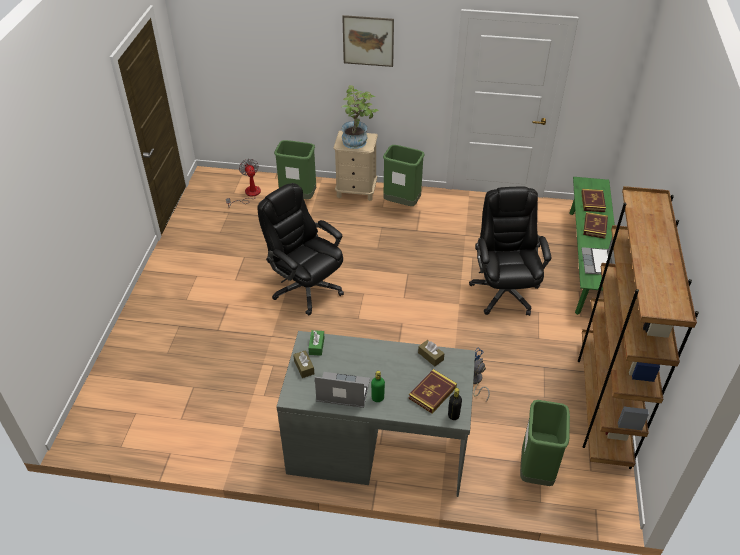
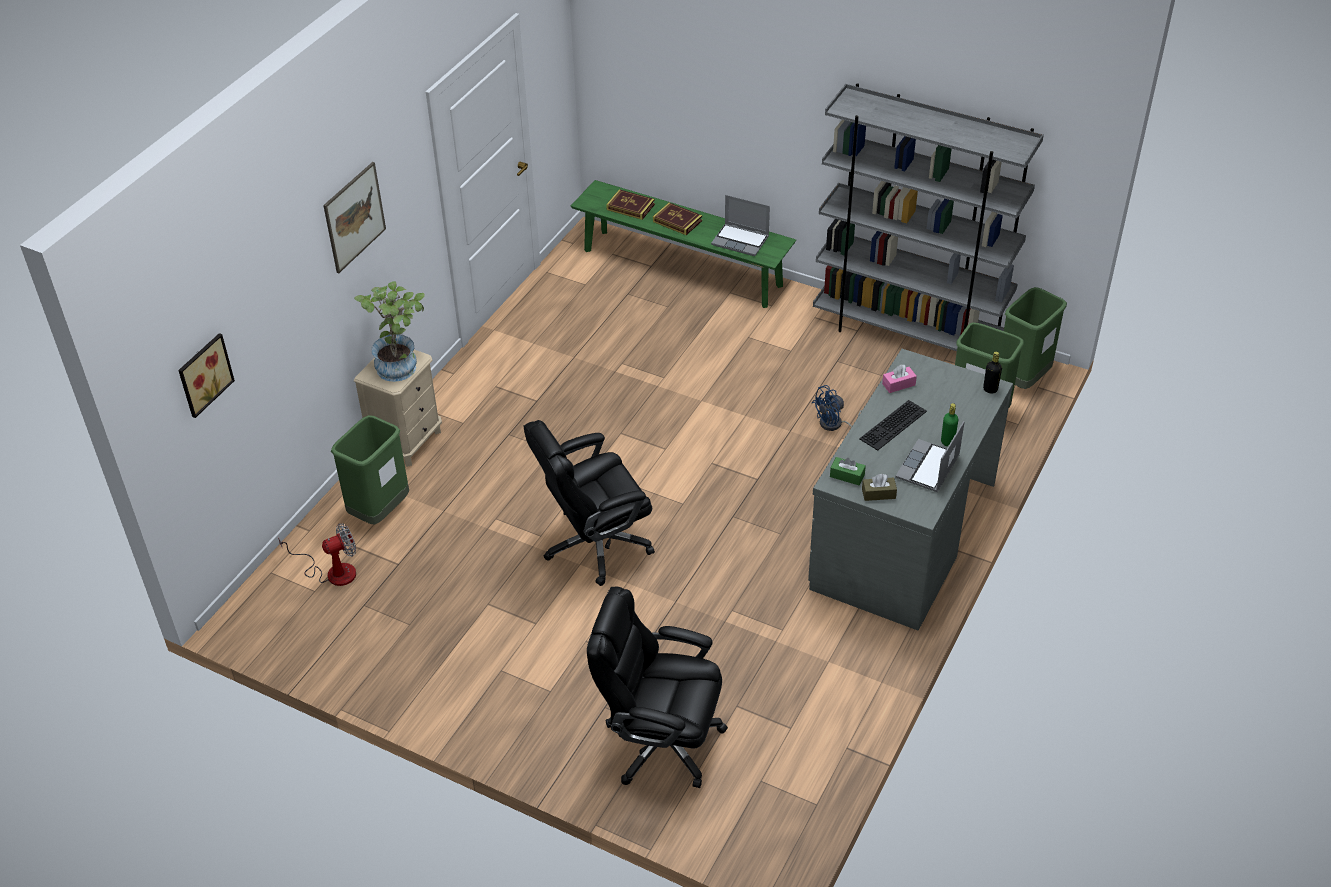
camera: 70 degrees left, 0 degrees up
(225, 41) = (203, 374): none -> picture
(248, 194) = (332, 571): fan -> fan turned 150 degrees clockwise
(381, 362) = (894, 426): none -> keyboard
(402, 203) = (467, 400): green trash can -> green trash can (1022, 379)
(430, 356) = (898, 384): brown tissue box -> pink tissue box
(432, 393) = (953, 397): book -> none
(504, 291) = (700, 354): black office chair -> black office chair (660, 742)
(602, 405) = (908, 335): brown bookcase -> grey bookcase

